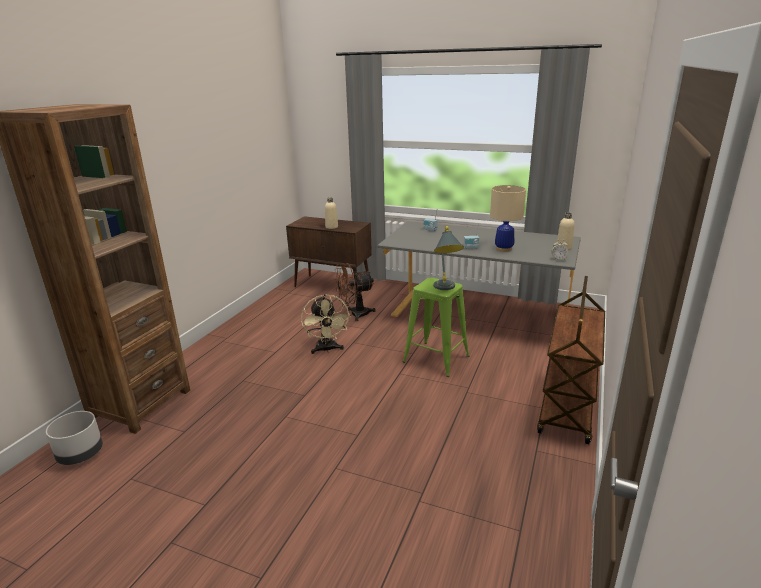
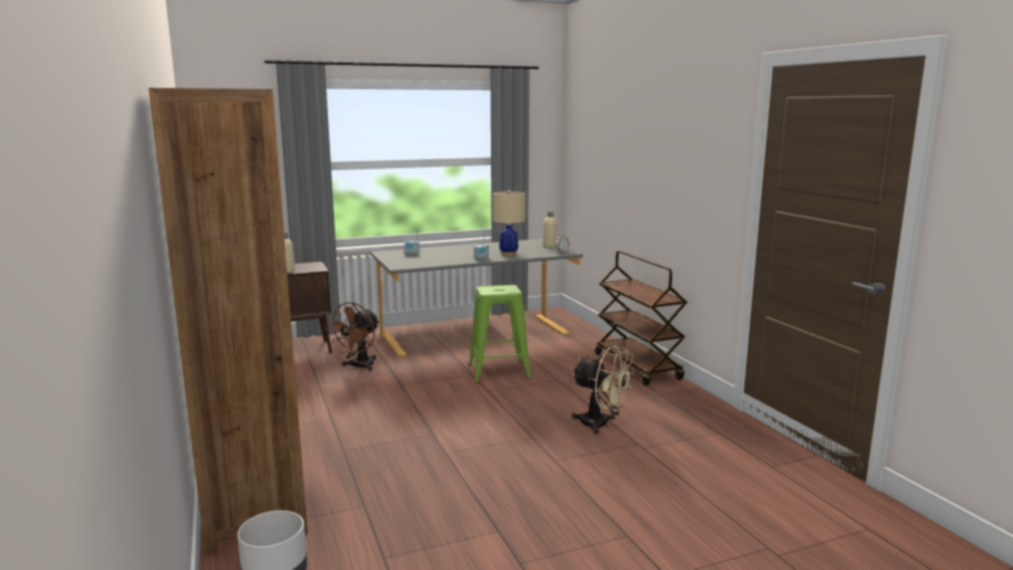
camera: 45 degrees left, 10 degrees down
(327, 349) = (386, 399): beige fan -> beige fan (601, 425)
(445, 289) = (510, 289): grey table lamp -> none

